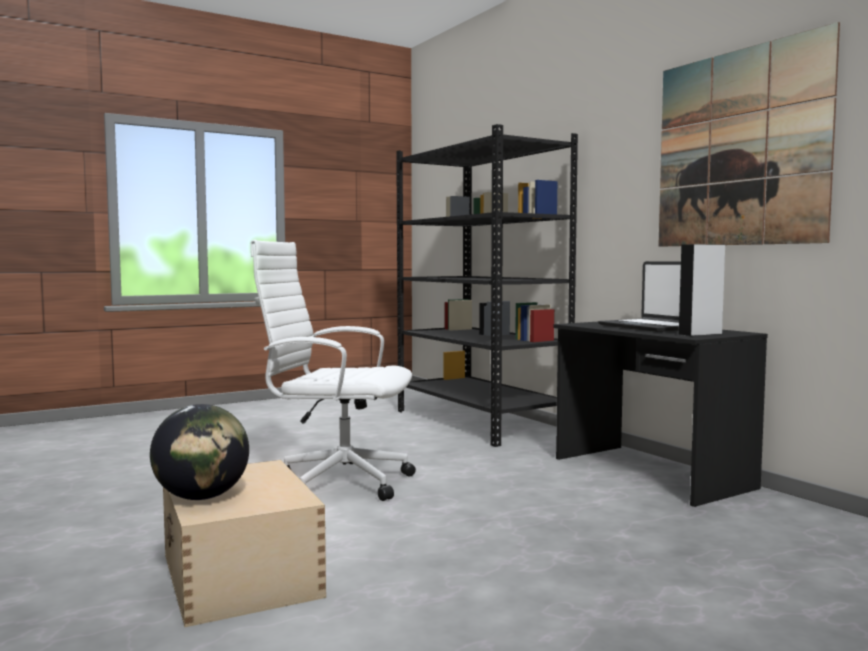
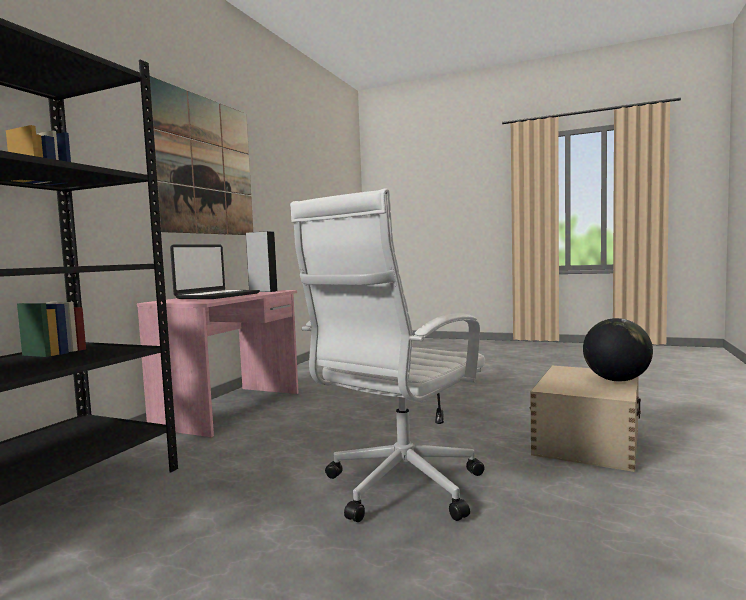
camera: 125 degrees left, 0 degrees up
(337, 482) = (399, 489): white office chair -> white office chair turned 60 degrees clockwise
(649, 473) = (232, 409): black desk -> pink desk

